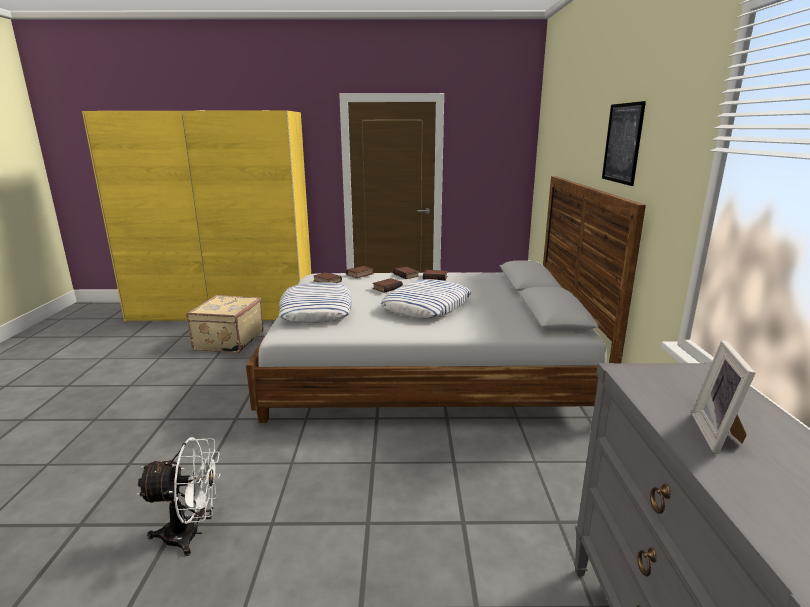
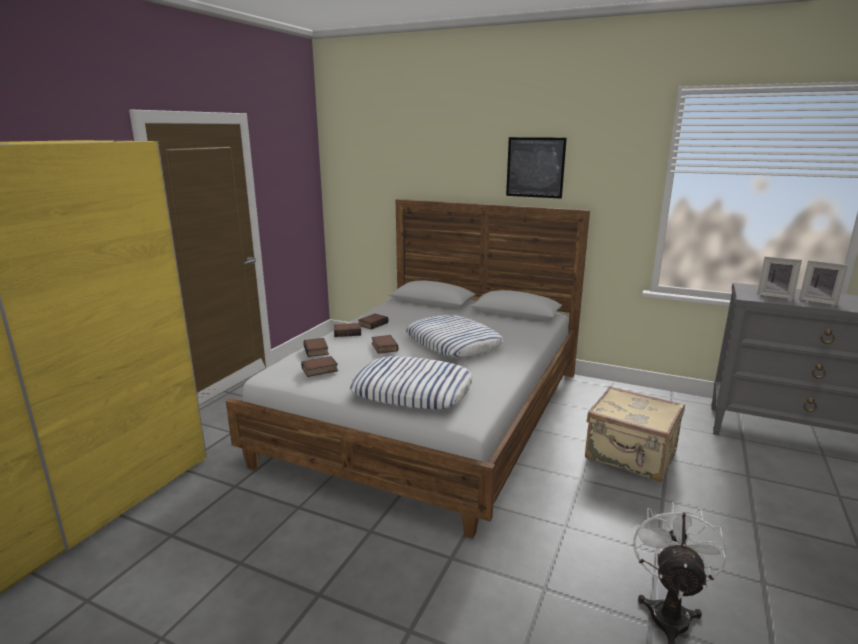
camera: 65 degrees left, 0 degrees up
(228, 341) = (188, 542): beige suitcase -> beige suitcase (630, 456)
(684, 393) = (774, 295): none -> picture frame

